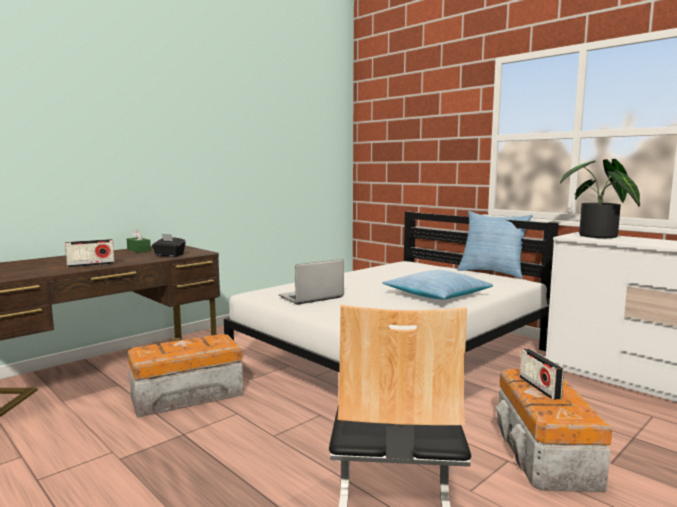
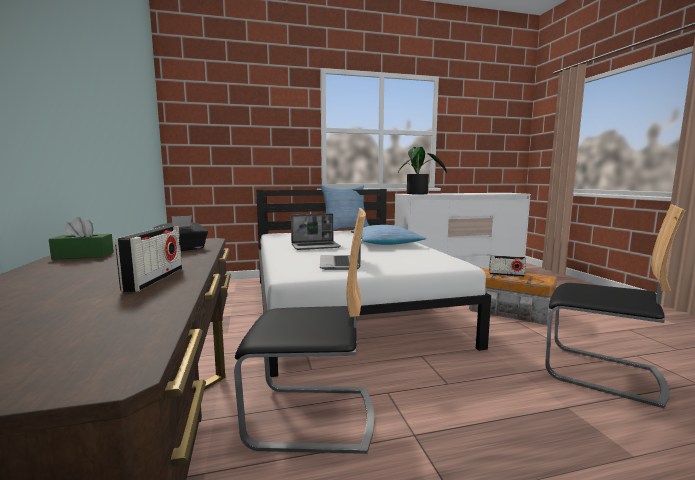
camera: 60 degrees left, 0 degrees up
(185, 396) = (312, 417): storage box -> chair
(367, 281) = (316, 246): none -> laptop

